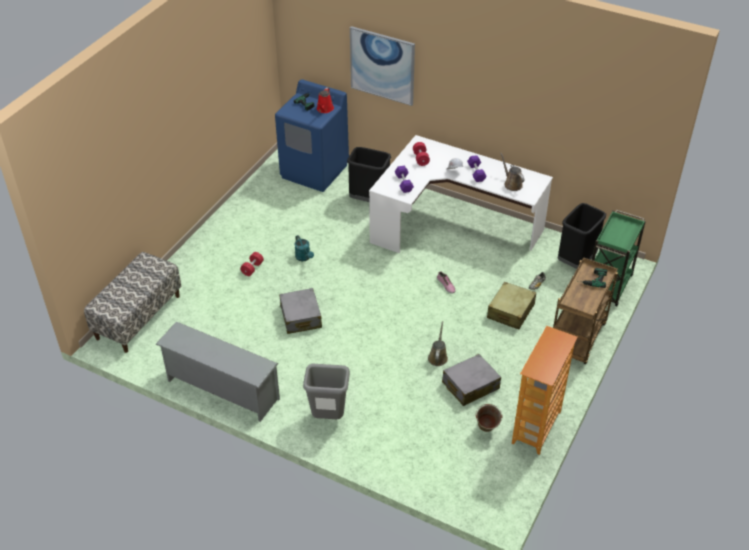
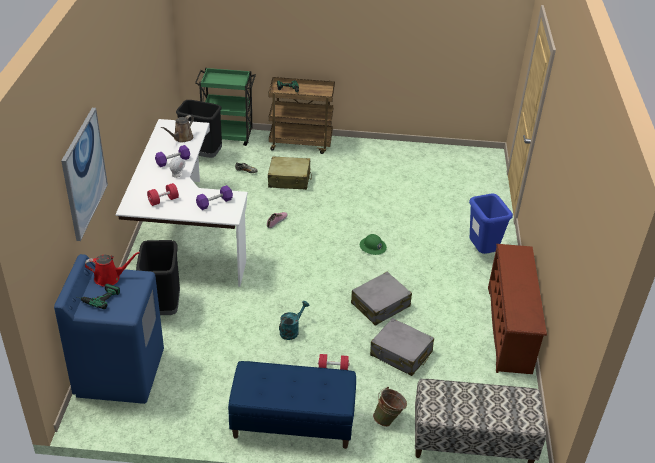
camera: 115 degrees left, 5 degrees down
(219, 235) = (292, 424): none -> blue bench
(221, 390) = (510, 329): grey shoe rack -> brown shoe rack
(328, 417) = (482, 252): grey trash can -> blue trash can
(378, 338) = (372, 247): none -> green hard hat
(438, 357) = (370, 208): brown watering can -> none
(470, 386) = (389, 186): grey suitcase -> grey suitcase (401, 354)
(486, 430) = (426, 171): green bucket -> green bucket (388, 419)
(537, 428) = (405, 149): bookcase -> none

